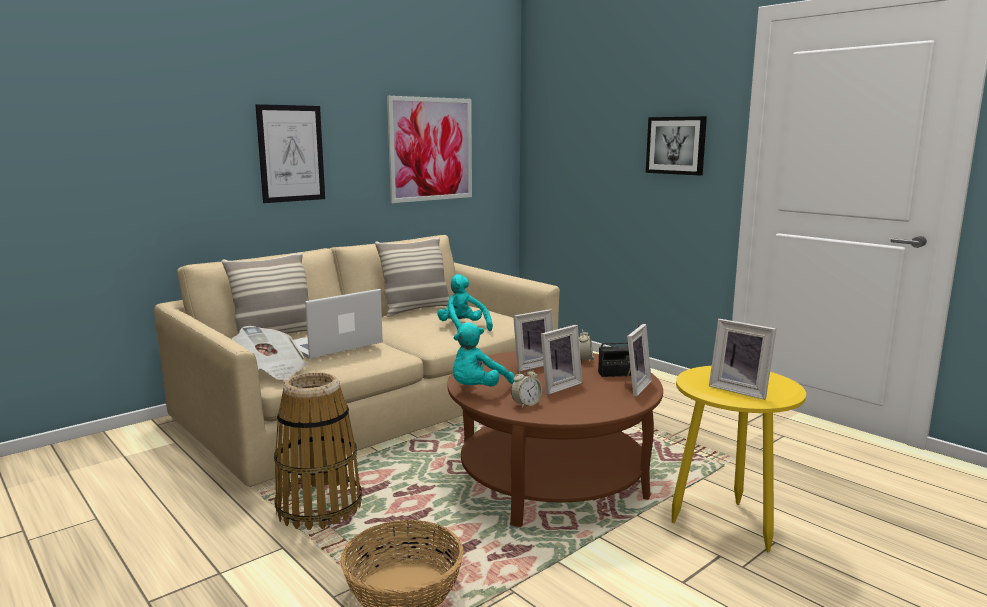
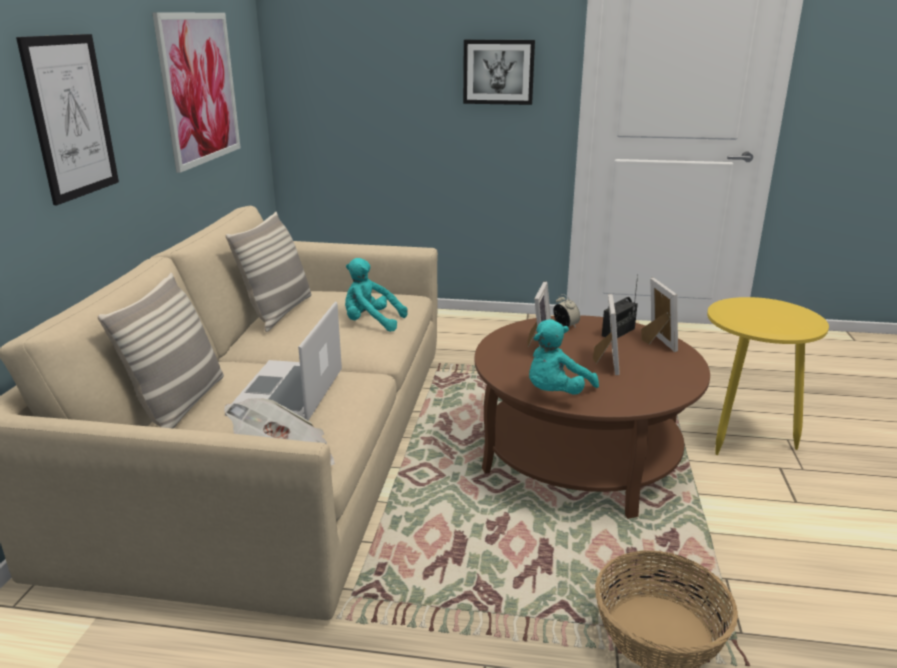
camera: 40 degrees left, 10 degrees up
(320, 507) = (439, 597): basket -> none
(478, 390) = (556, 393): turquoise plush toy -> turquoise plush toy turned 45 degrees clockwise
(526, 404) = (624, 393): alarm clock -> none
(740, 390) = (784, 321): picture frame -> none

